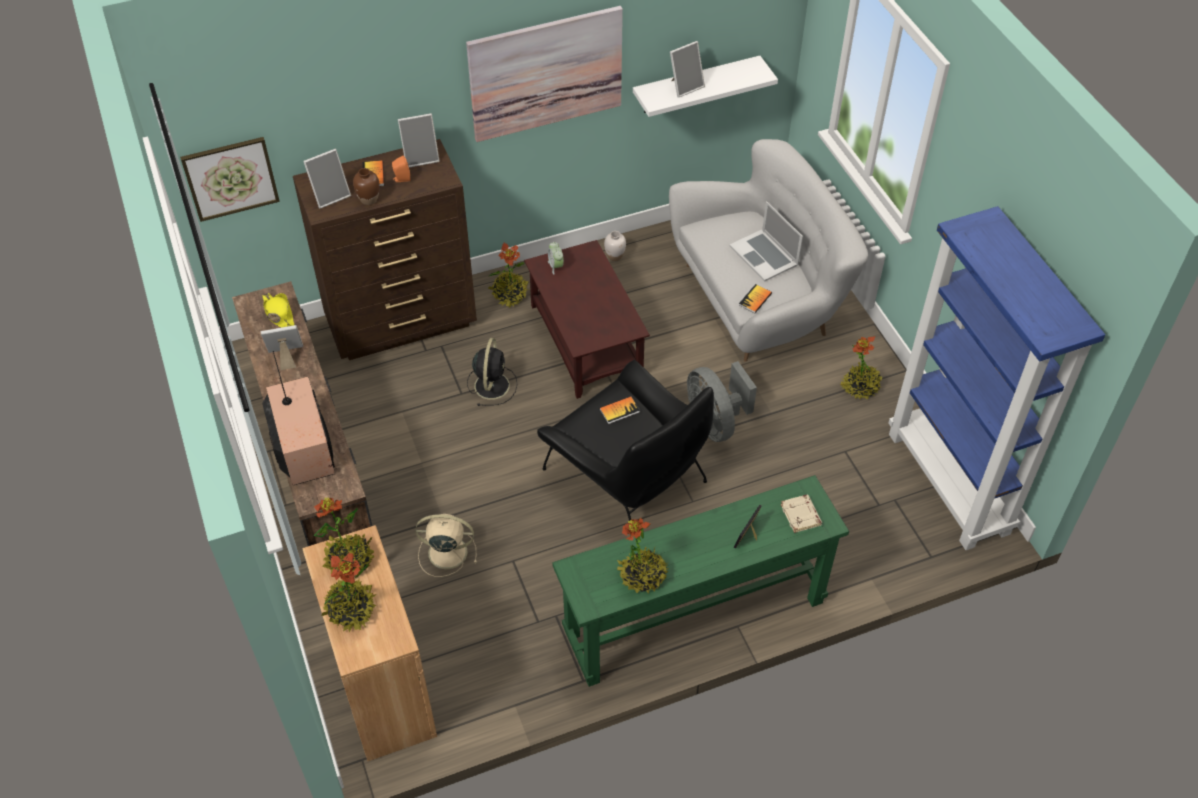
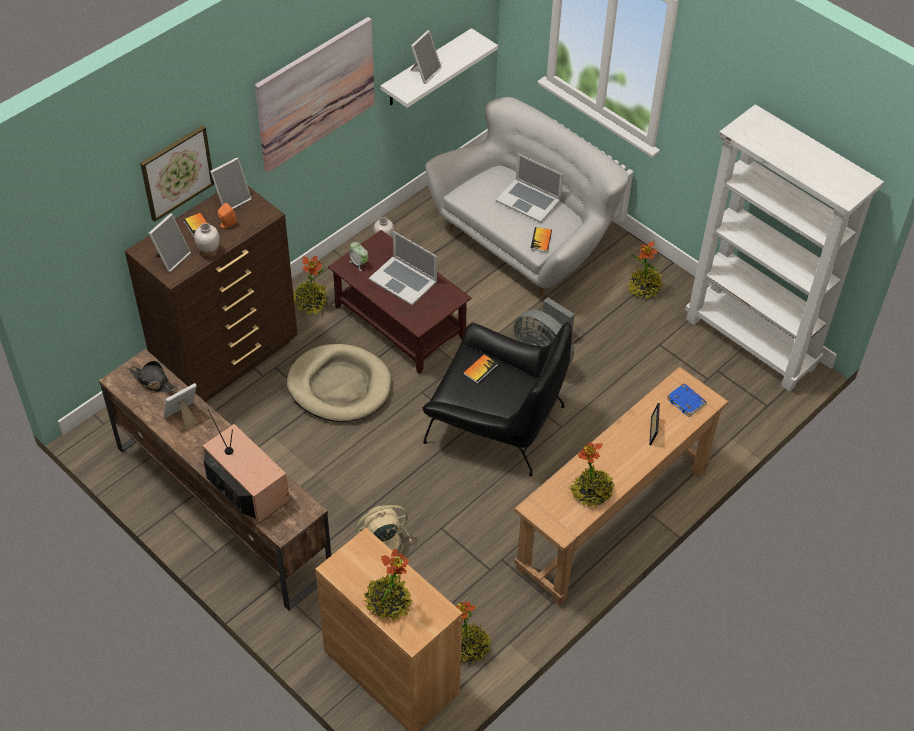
camera: 25 degrees left, 0 degrees up
(230, 178) = (73, 269): picture -> picture (177, 172)
(279, 314) = (153, 381): yellow hat -> black hat
(349, 560) = (362, 563): potted plant -> potted plant (469, 647)
(368, 199) = (209, 251): brown vase -> white vase
(492, 384) = (339, 386): black fan -> beige dog bed
(590, 296) = (403, 280): none -> laptop
(694, 616) = (612, 519): green console table -> brown console table
(801, 515) = (686, 401): beige book -> blue book
(949, 483) = (752, 343): blue bookcase -> white bookcase

